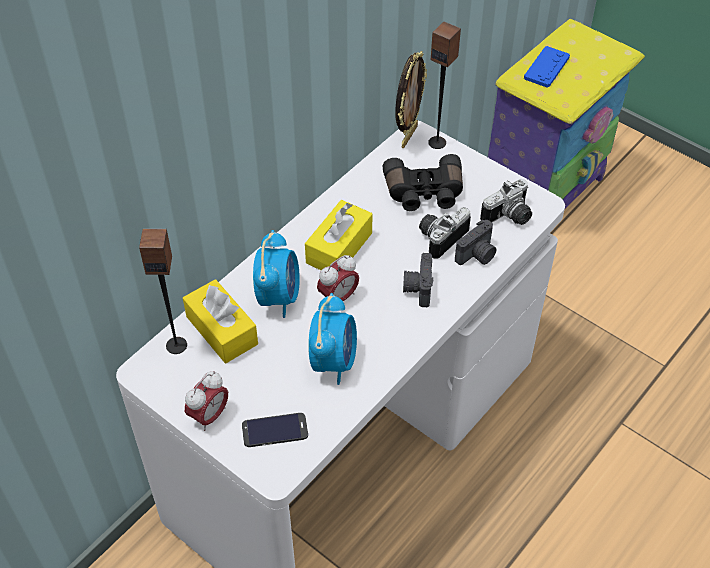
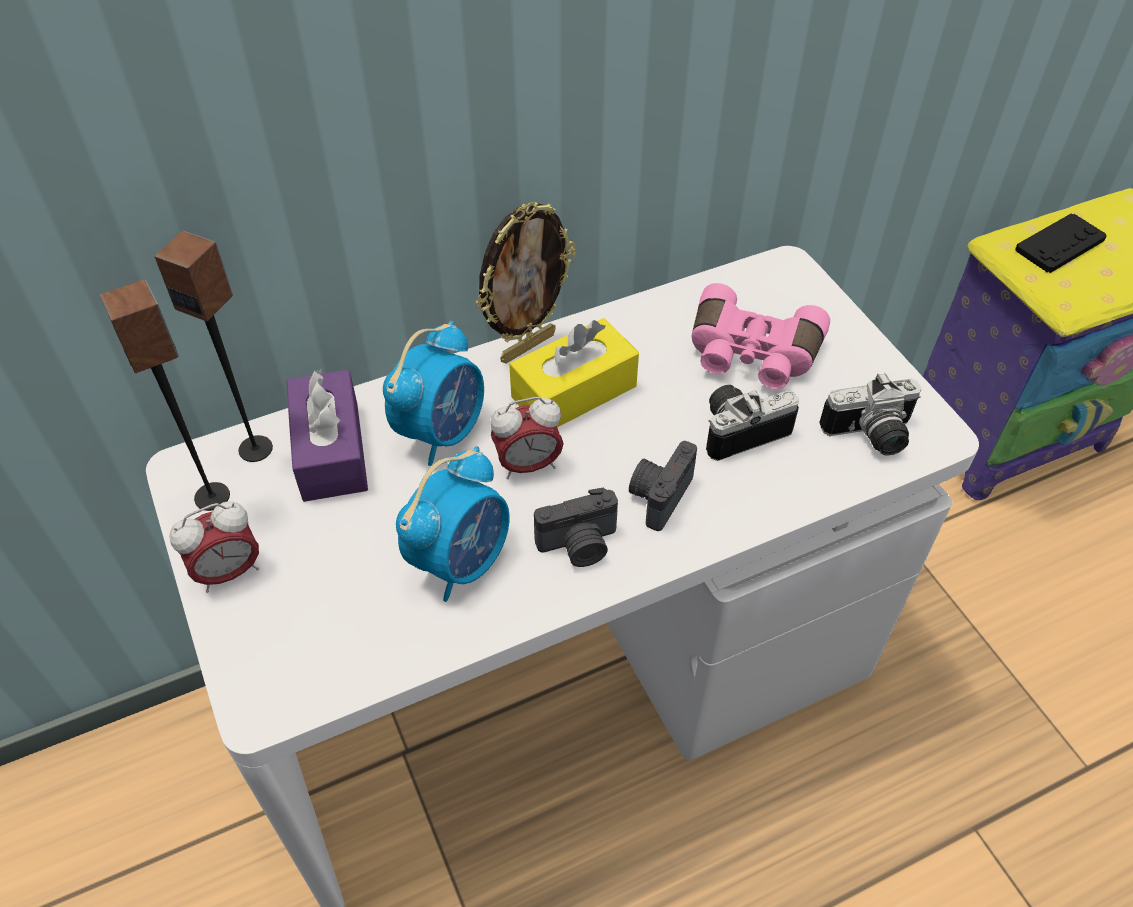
camera: 25 degrees right, 0 degrees up
(222, 330) = (331, 451): yellow tissue box -> purple tissue box
(275, 430) = (305, 635): phone -> none
(408, 136) = (772, 265): picture frame -> picture frame (527, 346)
(424, 193) = (751, 355): black binoculars -> pink binoculars
(437, 142) = (813, 288): speaker -> speaker (213, 496)
(477, 255) = (785, 478): camera -> camera (579, 545)
(546, 68) = (1059, 245): blue game controller -> black game controller

